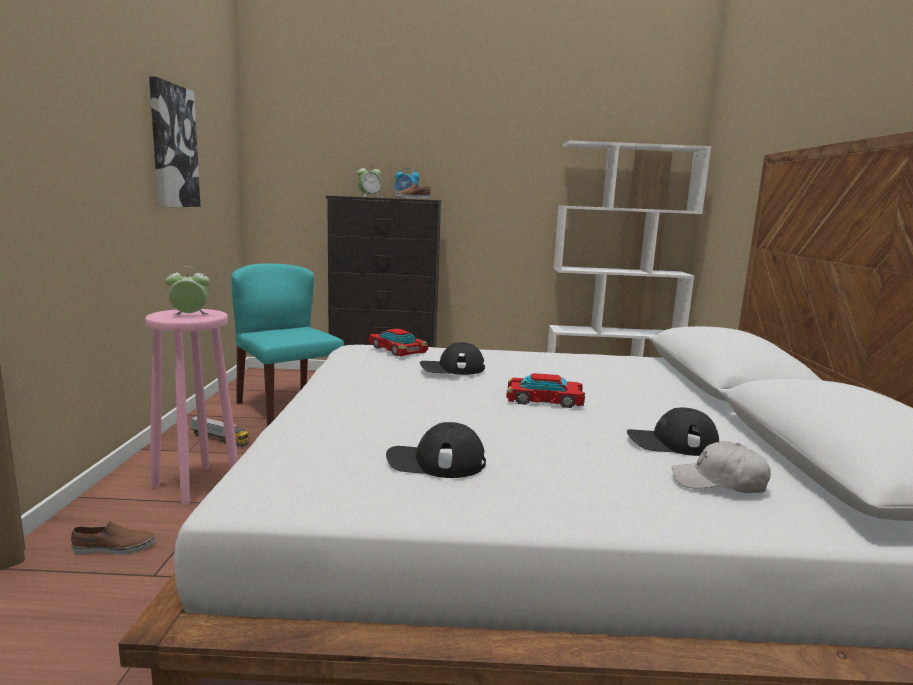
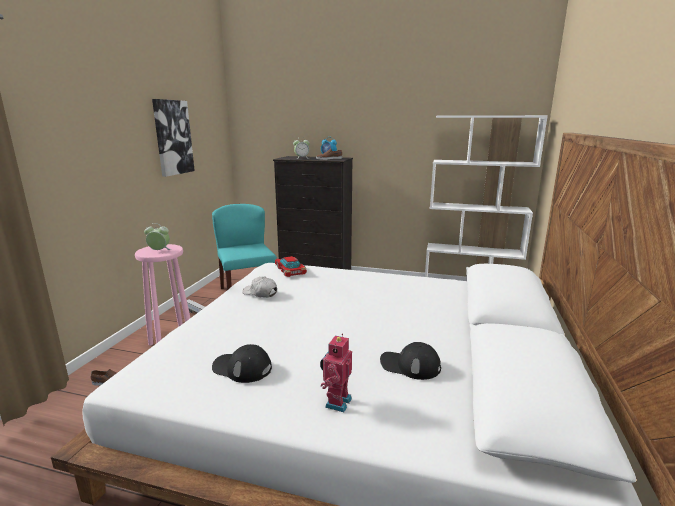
camera: 15 degrees right, 5 degrees up
(452, 368) = (312, 288): black cap -> none
(544, 400) = (352, 320): toy car -> none
(615, 489) = (336, 402): none -> toy robot
(719, 482) = (411, 405): white cap -> white cap (260, 293)

